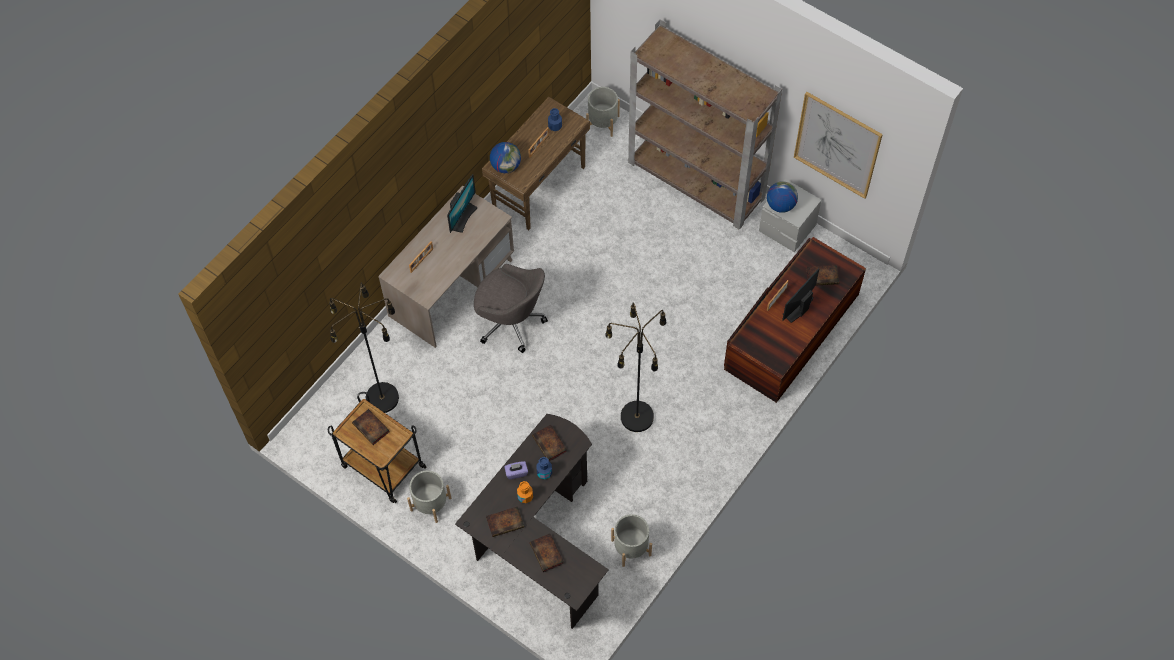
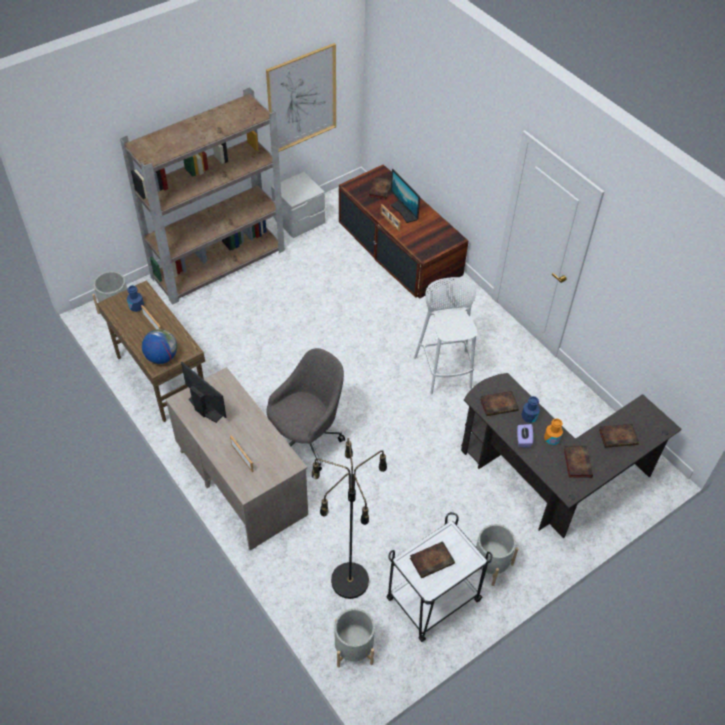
camera: 75 degrees left, 10 degrees down
(382, 465) = (432, 600): brown cart -> white cart
(631, 547) = (576, 410): grey planter -> grey planter (353, 648)
(636, 416) = (445, 371): floor lamp -> white stool
(780, 205) = (296, 196): globe -> none

